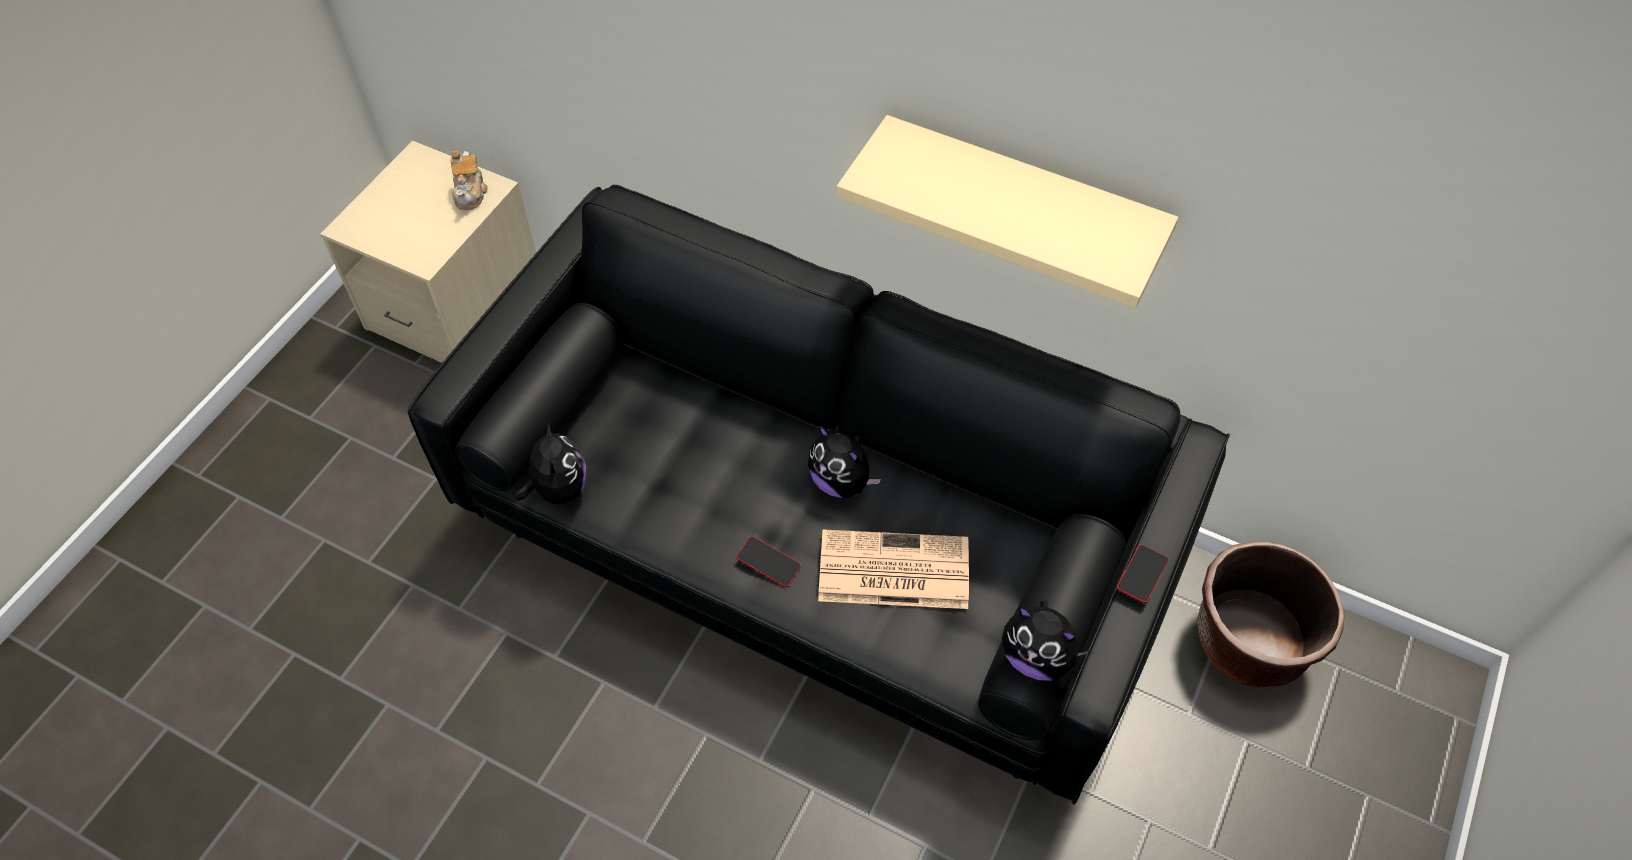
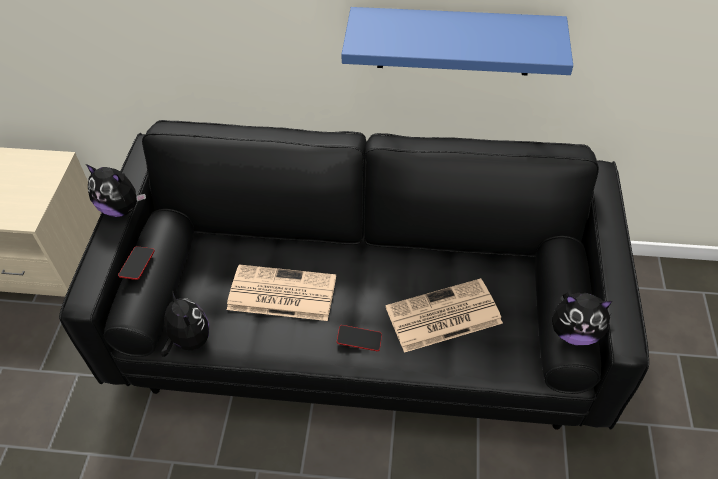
camera: 20 degrees left, 5 degrees down
(471, 192) = (43, 167): teapot -> none
(696, 466) = (280, 293): none -> newspaper
(841, 482) = (381, 272): plush toy -> plush toy (121, 208)
(1021, 201) = (454, 41): beige shelf -> blue shelf
(1141, 576) = (613, 259): phone -> phone (137, 265)
(1249, 640) = (647, 295): brown planter -> none

